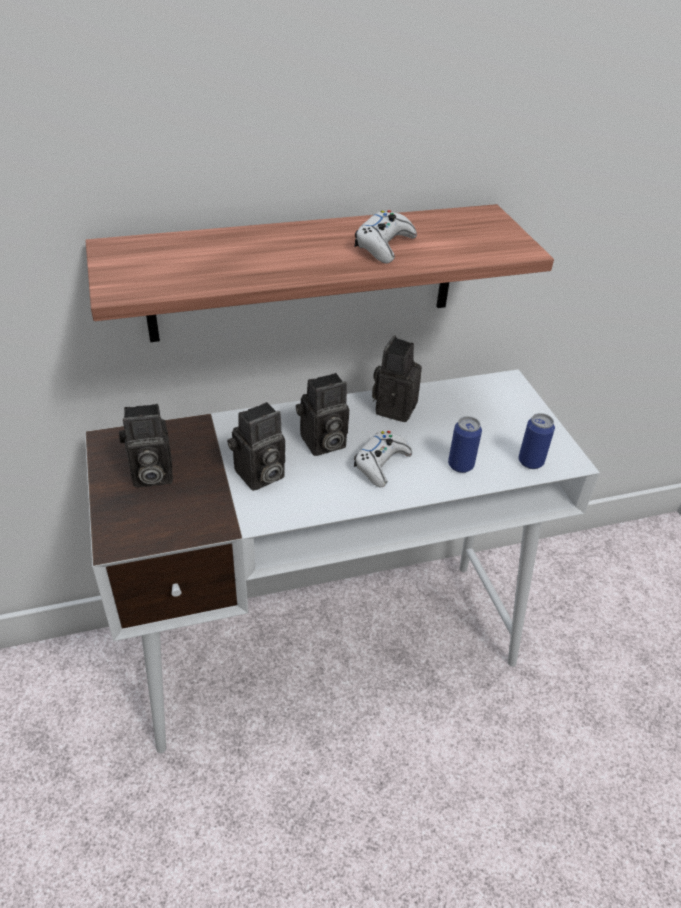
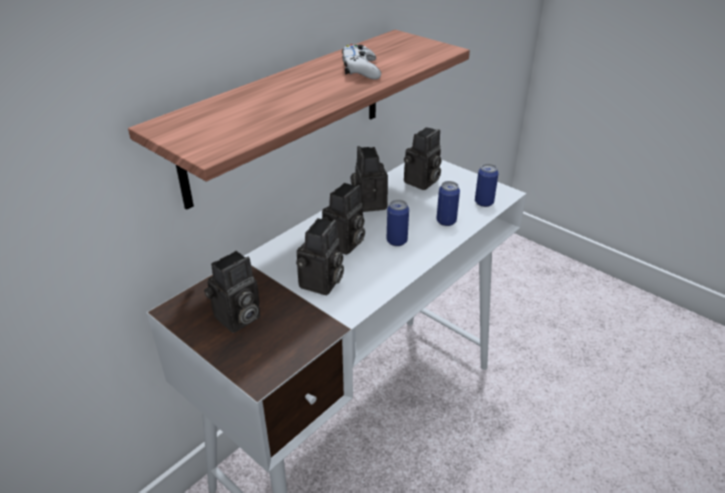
camera: 30 degrees left, 5 degrees down
(381, 464) = (396, 241): white game controller -> can
(478, 407) = (421, 182): none -> camera

